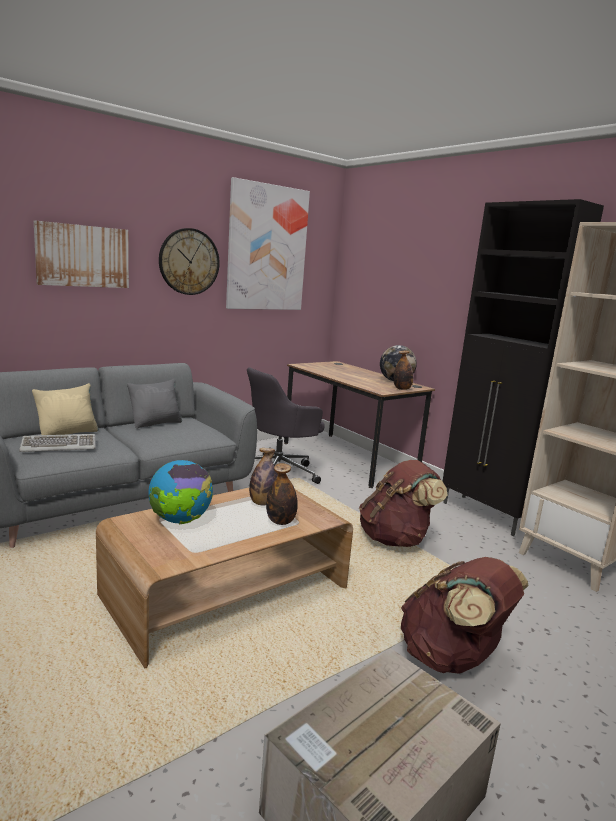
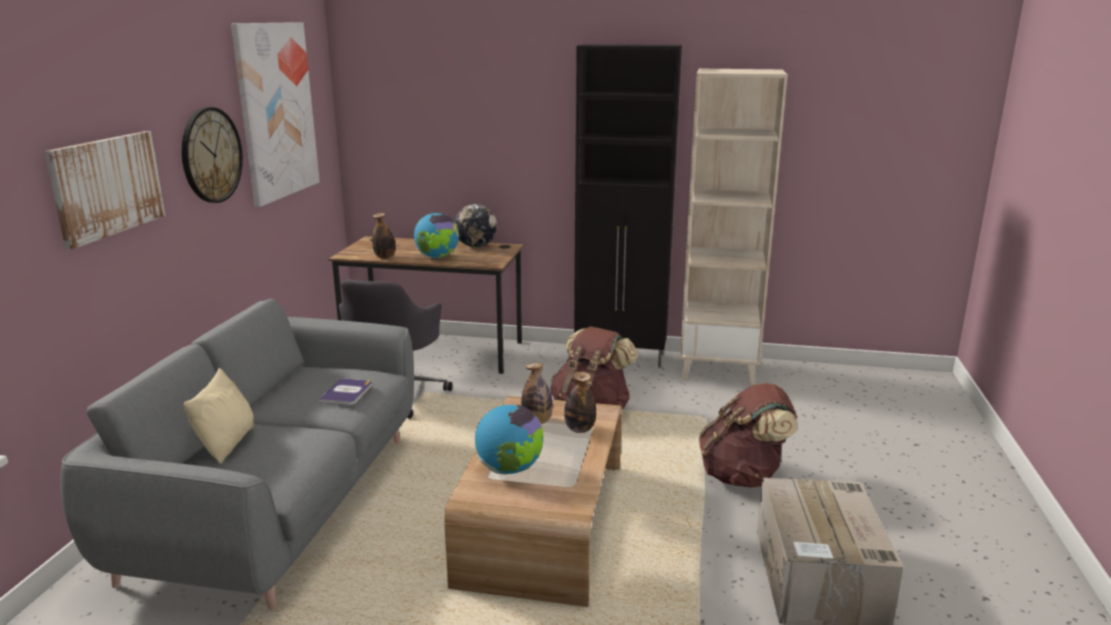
camera: 40 degrees left, 5 degrees up
(59, 445) = (259, 460): keyboard -> none
(156, 423) = (290, 389): grey pillow -> none
(174, 434) = (346, 392): none -> book
(353, 379) = (437, 257): none -> globe
(402, 389) = (501, 254): bottle -> bottle (385, 257)

